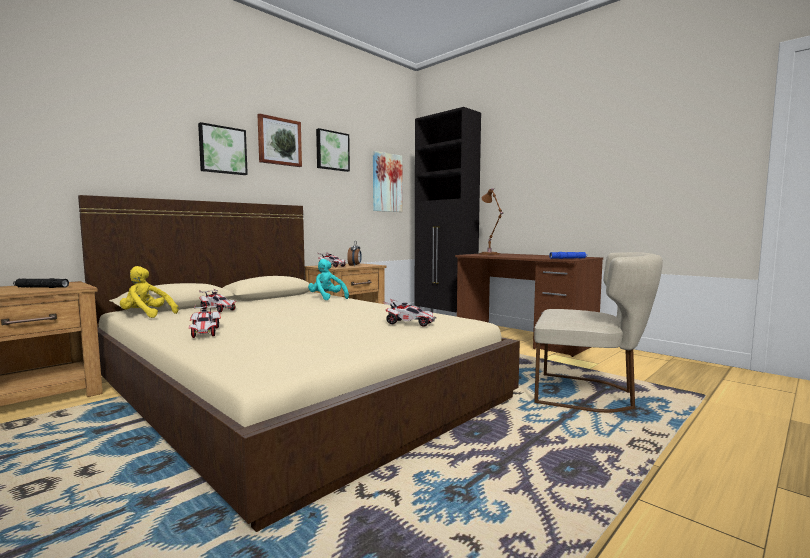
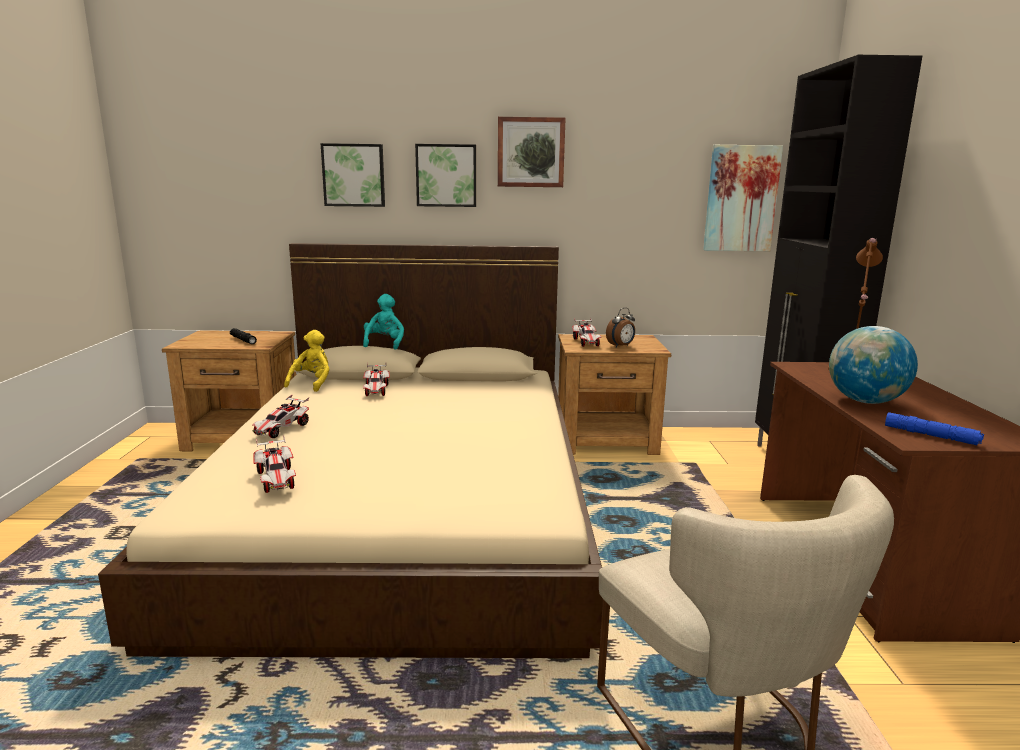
camera: 45 degrees right, 10 degrees up
(146, 315) = (312, 383): yellow plush toy -> yellow plush toy turned 45 degrees clockwise
(327, 298) = (519, 398): turquoise plush toy -> turquoise plush toy (384, 344)
(332, 151) = (624, 155): picture -> picture (354, 175)
(410, 323) = (464, 487): toy car -> toy car (277, 479)
(523, 256) = (865, 401): none -> globe

